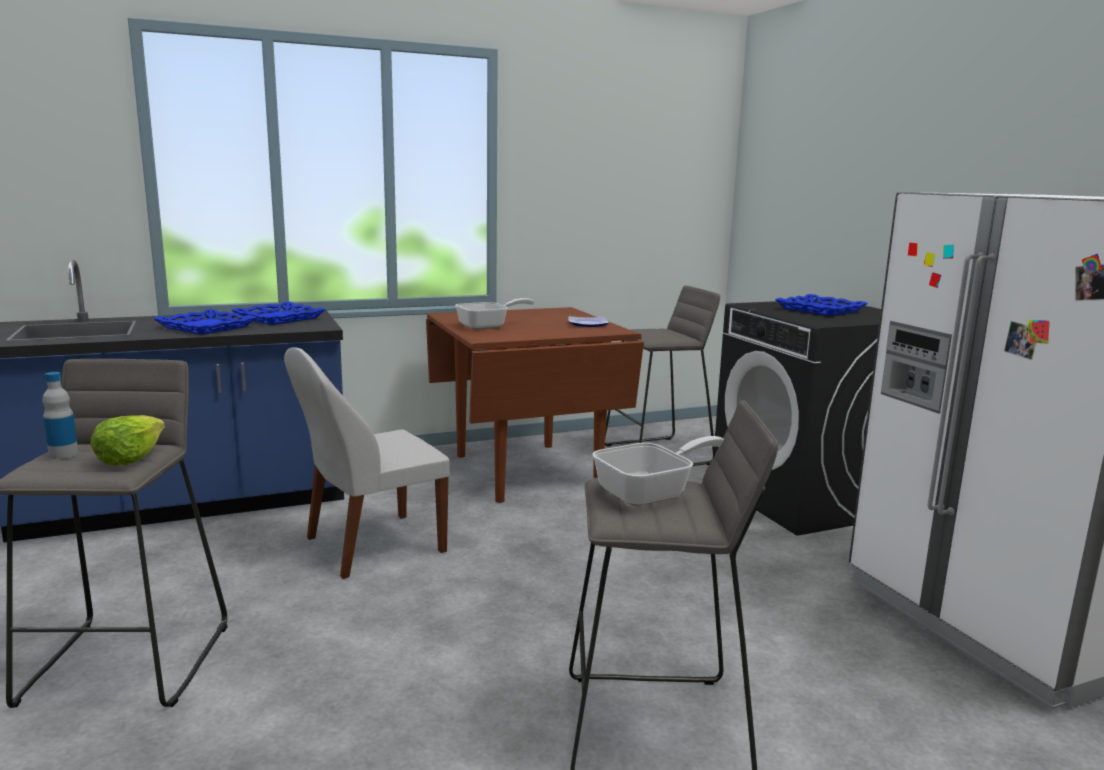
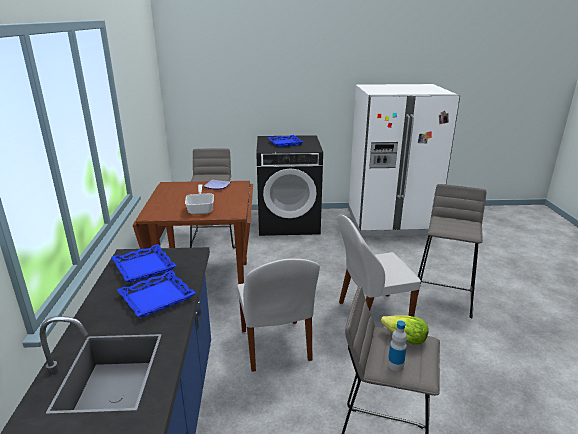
camera: 70 degrees left, 10 degrees up
(513, 625) = (371, 313): none -> white chair
(651, 492) = (449, 224): frying pan -> none

